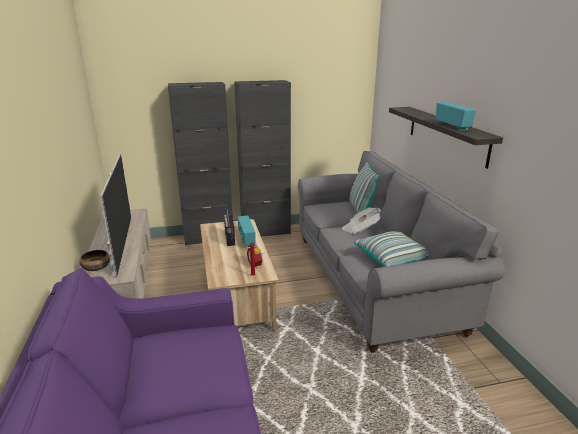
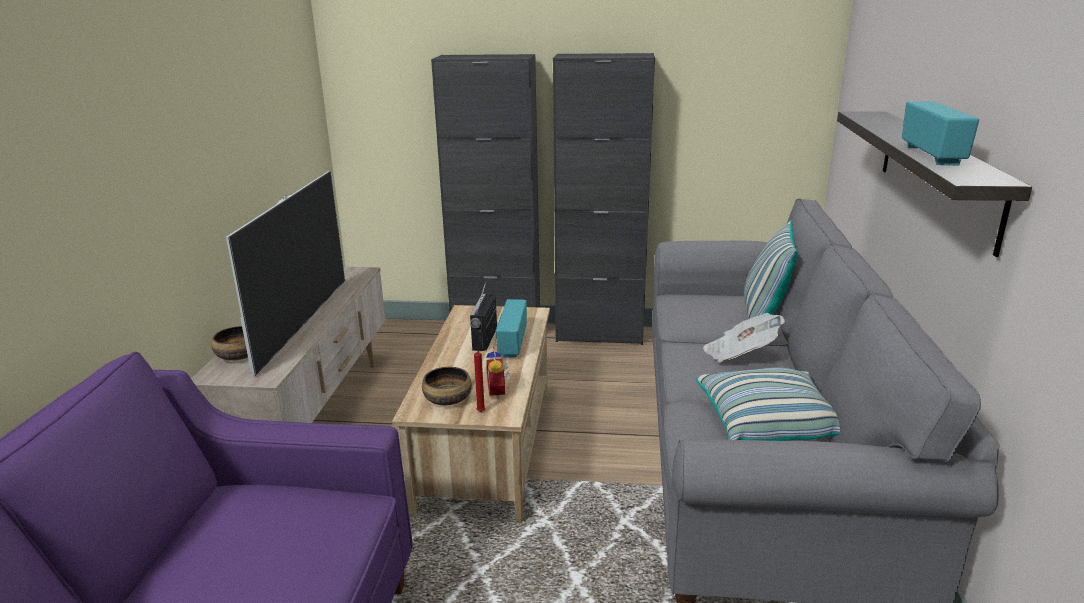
camera: 20 degrees right, 0 degrees up
(231, 272) = (448, 399): none -> bowl

